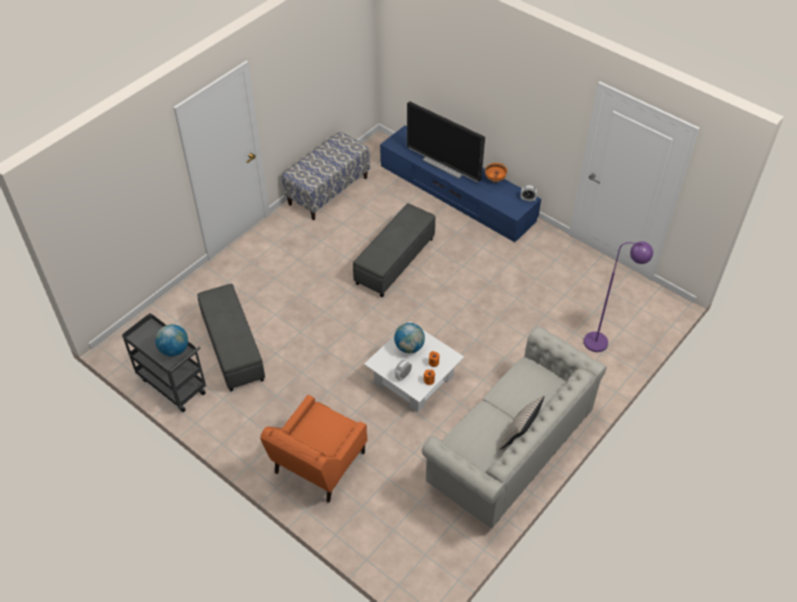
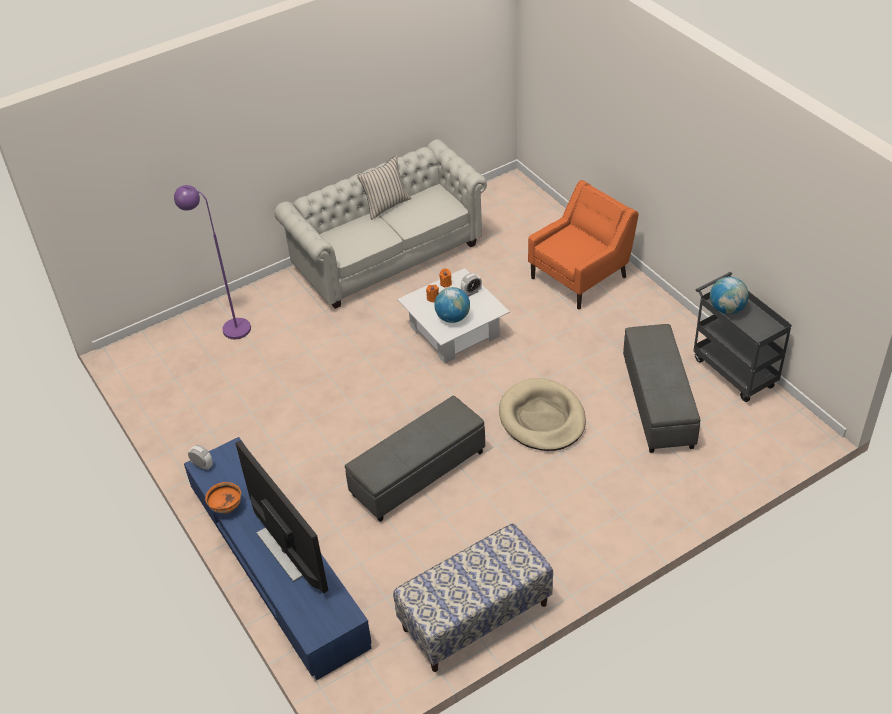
camera: 160 degrees left, 5 degrees down
(319, 317) = (542, 418): none -> beige dog bed

